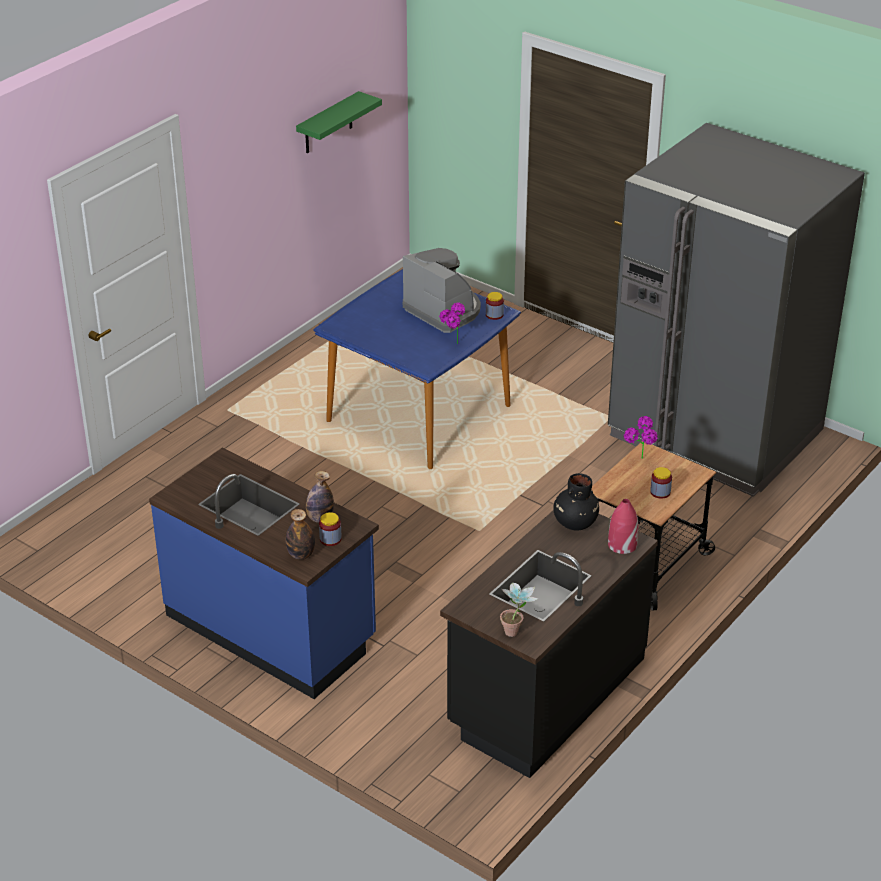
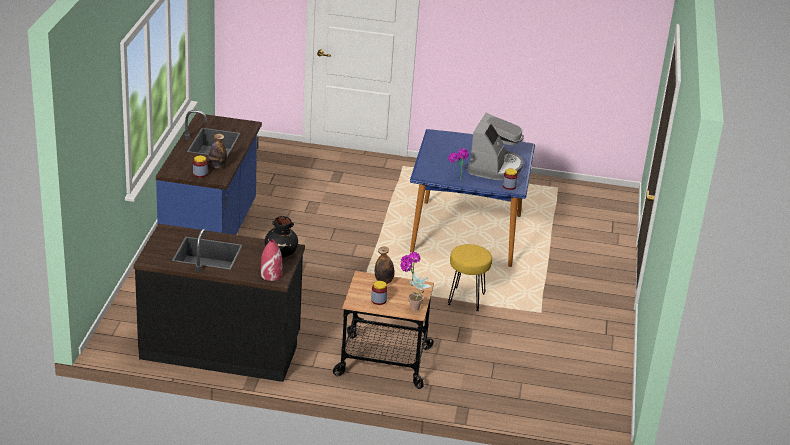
camera: 60 degrees right, 5 degrees down
(301, 554) = (179, 168): bottle -> bottle (384, 281)
(328, 124) = (568, 32): green shelf -> none
(516, 632) = (154, 253): potted plant -> potted plant (416, 310)
(555, 460) = (467, 299): none -> yellow stool
(715, 434) = (567, 364): grey fridge -> none

